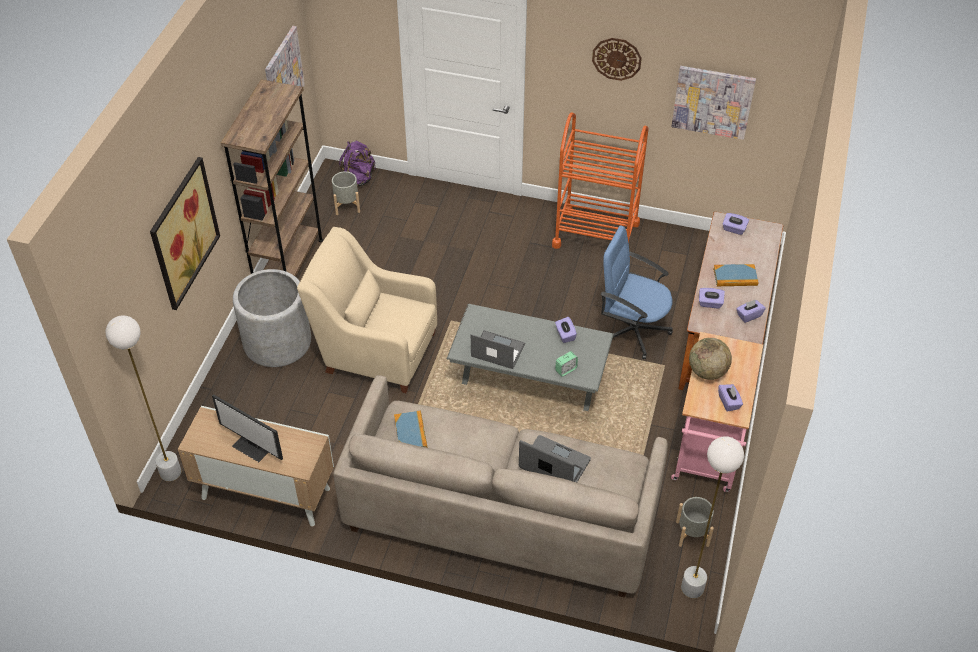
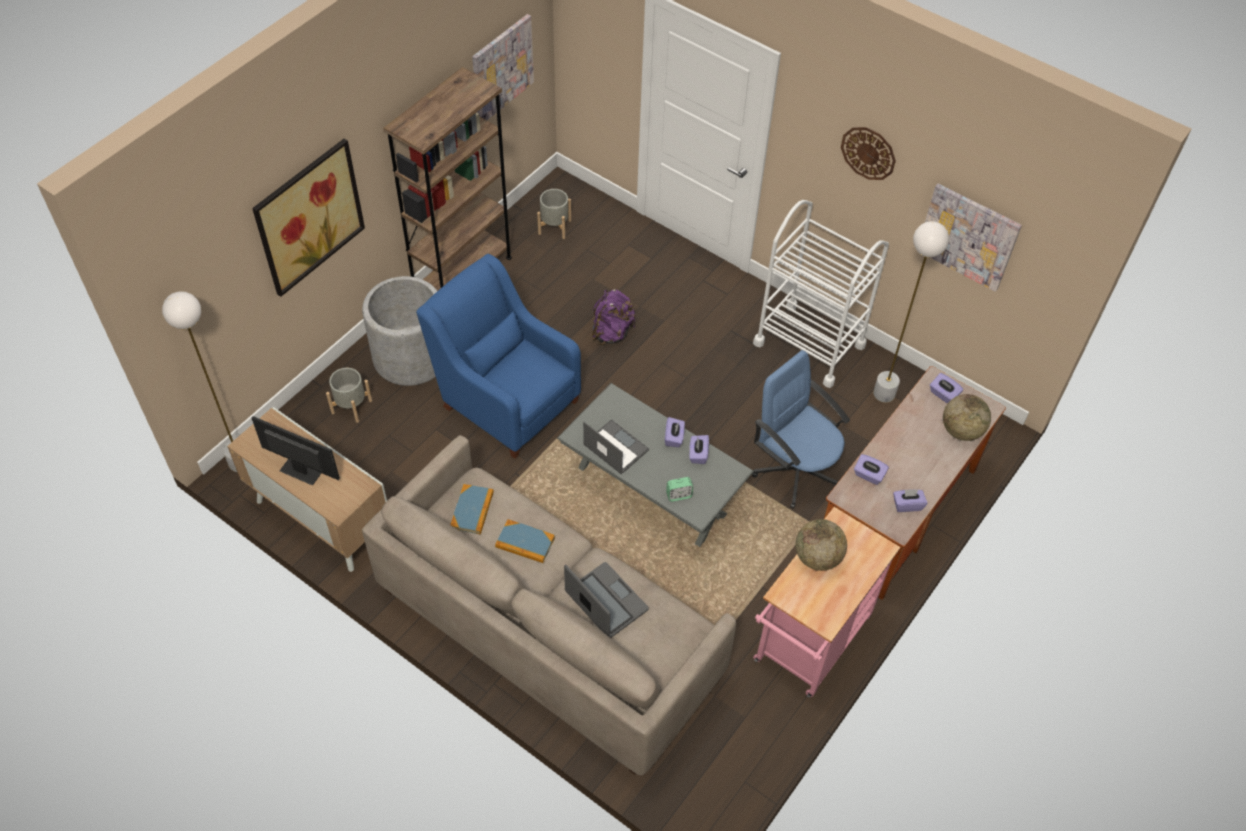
camera: 20 degrees right, 5 degrees up
(253, 446) = (301, 470): monitor -> monitor turned 150 degrees clockwise
(358, 179) = (581, 200): purple backpack -> purple backpack (612, 332)
(375, 350) = (506, 400): beige armchair -> blue armchair
(596, 234) = (809, 344): orange cart -> white cart
(692, 533) = (746, 730): grey planter -> grey planter (352, 406)
(692, 588) = (714, 793): white floor lamp -> white floor lamp (884, 393)
(729, 402) = (823, 603): purple tissue box -> purple tissue box (674, 438)
(735, 277) = (915, 453): book -> book (525, 543)
(760, 251) = (961, 430): none -> globe

